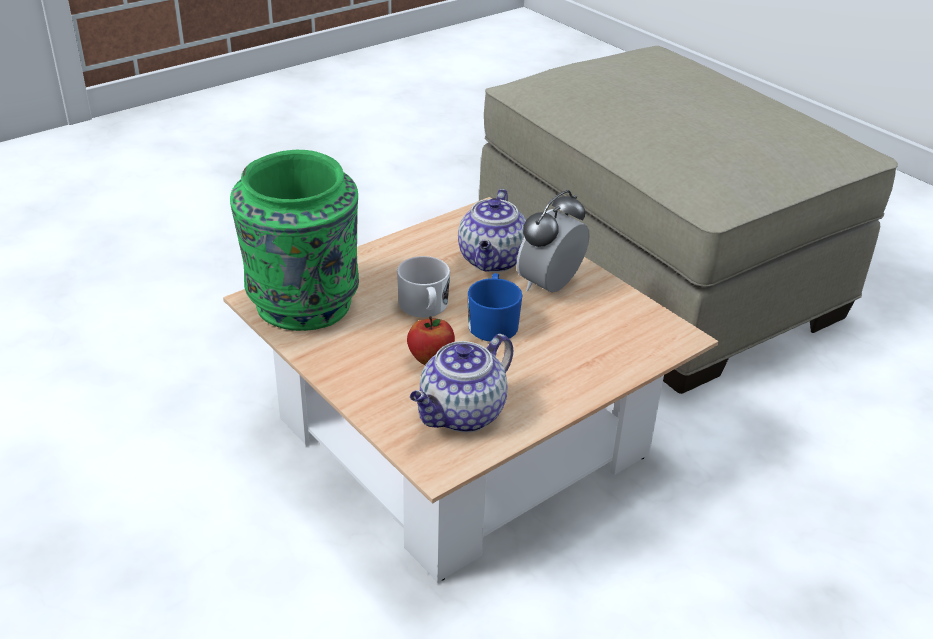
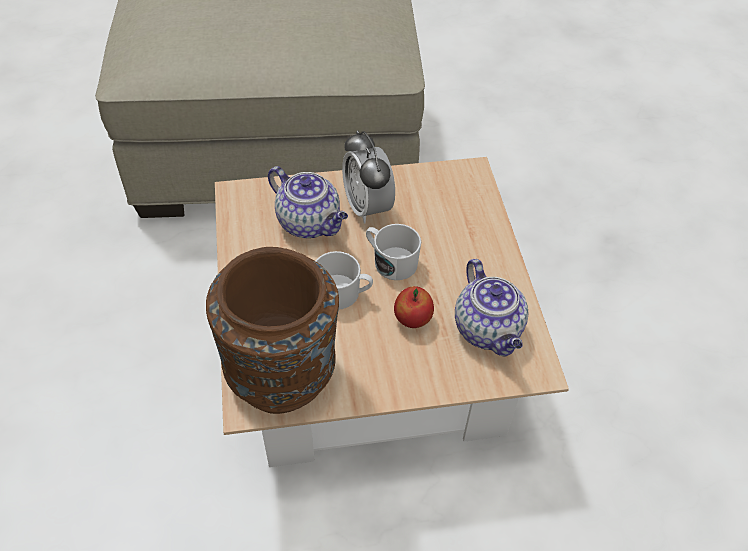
camera: 60 degrees left, 15 degrees up
(303, 306) = (283, 375): green vase -> brown vase
(493, 322) = (390, 261): blue mug -> white mug

